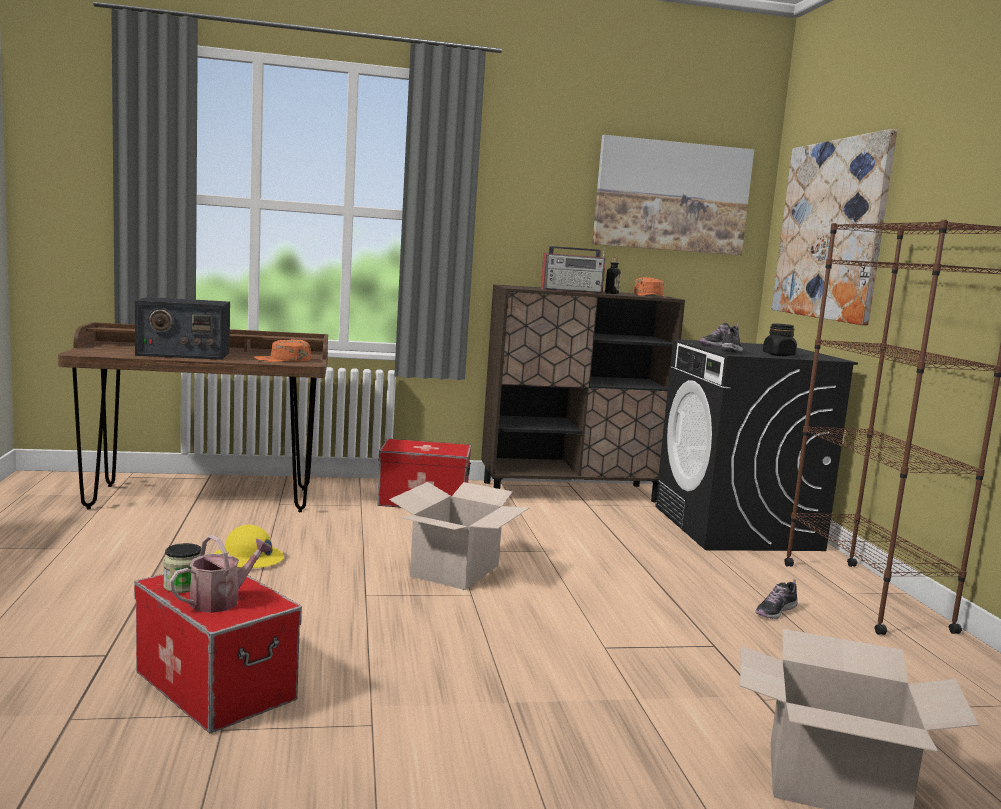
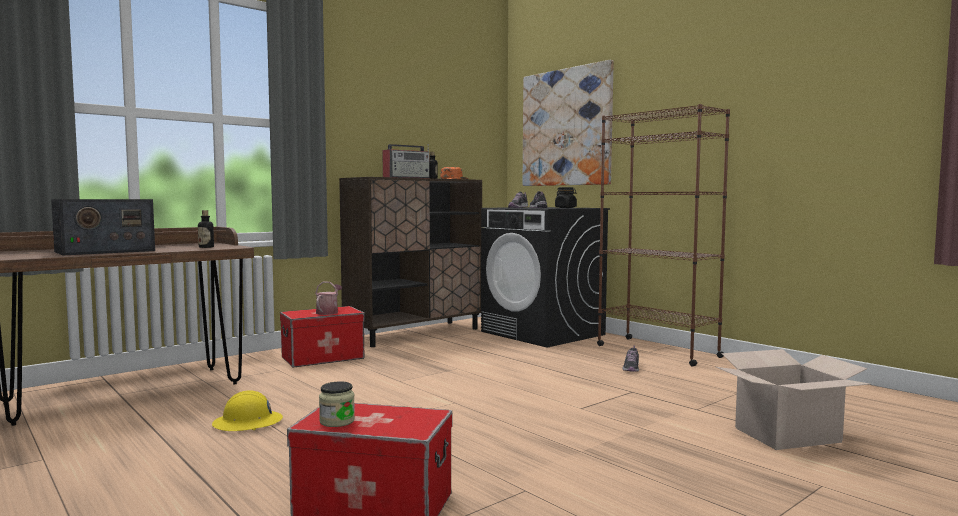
camera: 30 degrees left, 5 degrees down
(221, 600) = (388, 421): watering can -> watering can (328, 312)
(282, 360) = (206, 247): orange cap -> bottle
(454, 570) = (419, 392): cardboard box -> none
(671, 196) = (450, 110): picture -> none

